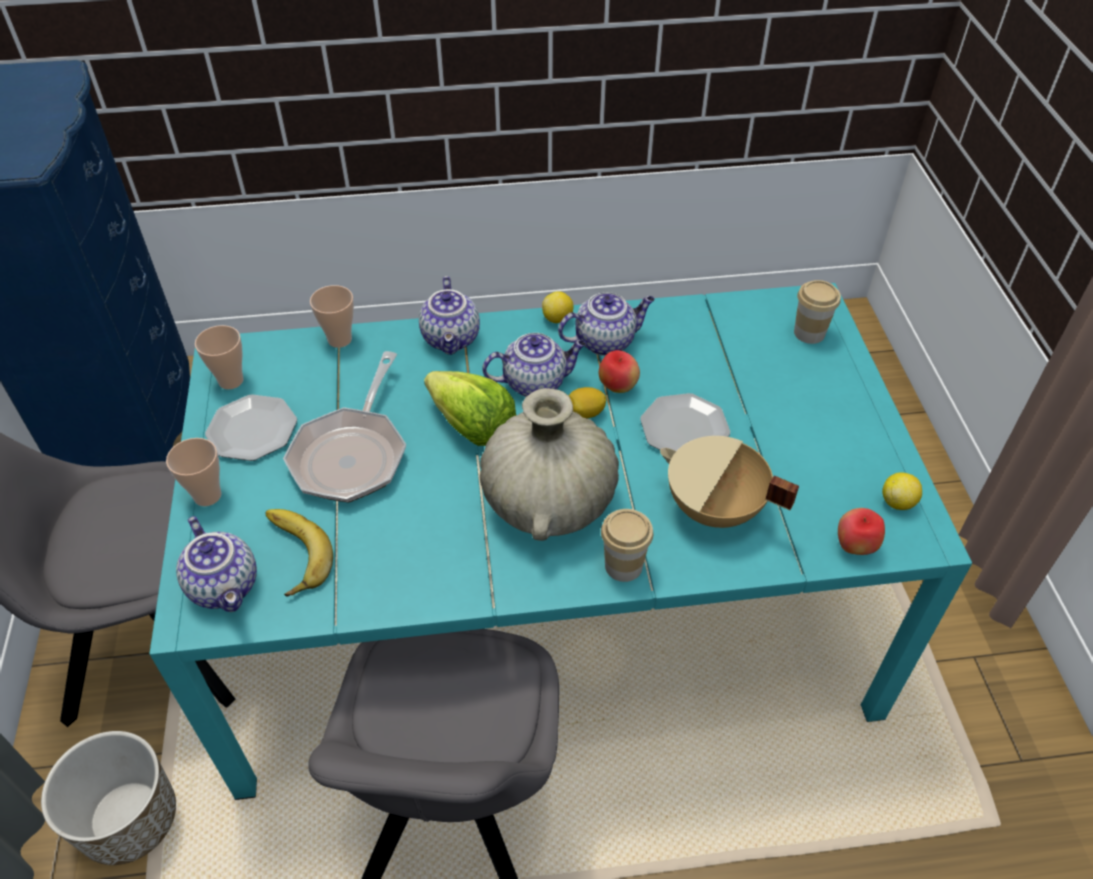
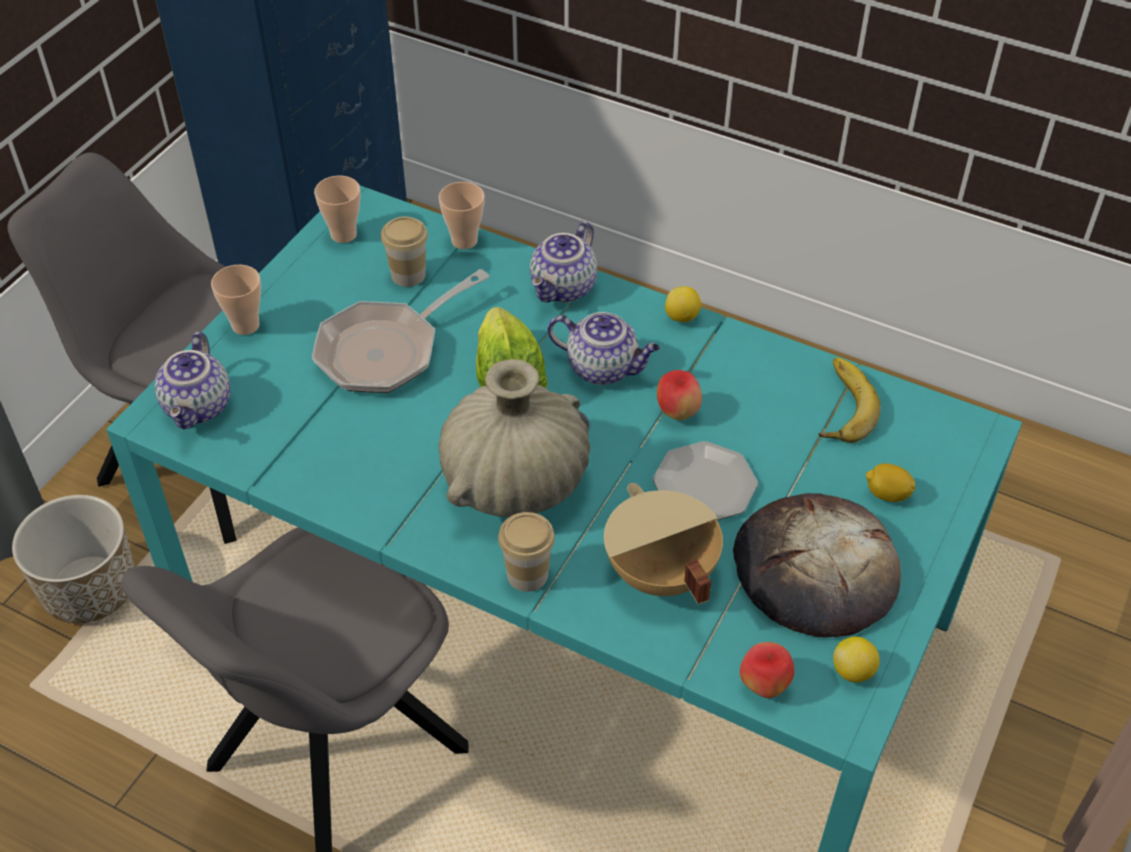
camera: 35 degrees right, 0 degrees up
(251, 430) = (324, 287): plate -> none
(291, 555) = (267, 410): banana -> banana (838, 406)
(585, 413) = (623, 420): lemon -> lemon (887, 494)
(606, 341) = (709, 362): teapot -> none
(809, 333) = (934, 459): cup -> cup (408, 275)
(809, 447) = (815, 570): none -> bread

